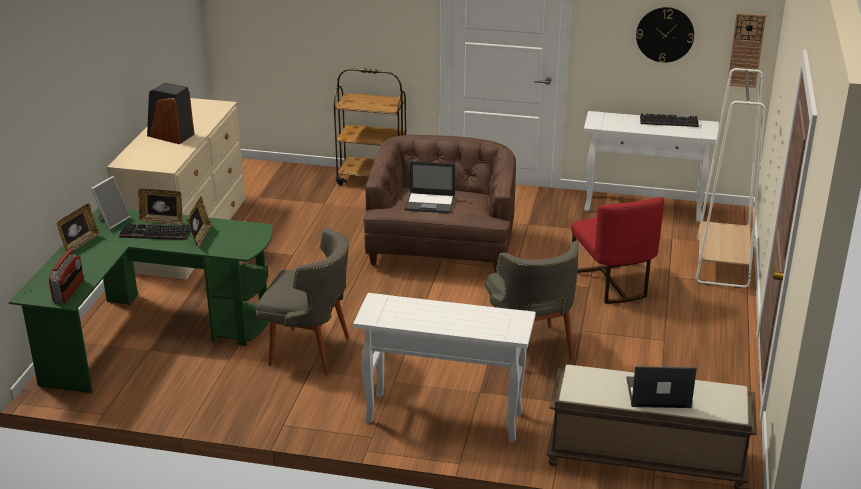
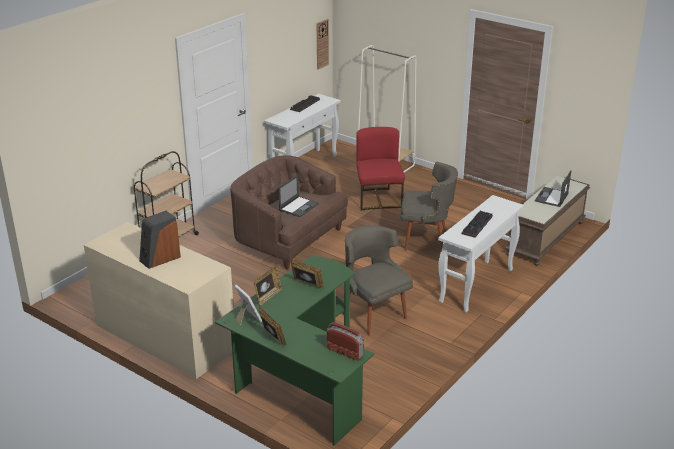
camera: 65 degrees left, 0 degrees up
(153, 234) = (286, 304): keyboard -> keyboard (477, 226)
(309, 351) = (374, 316): grey chair -> grey chair turned 75 degrees counterclockwise
(612, 283) = (378, 199): red chair -> red chair turned 105 degrees counterclockwise
(665, 34) = (289, 51): wall clock -> none

